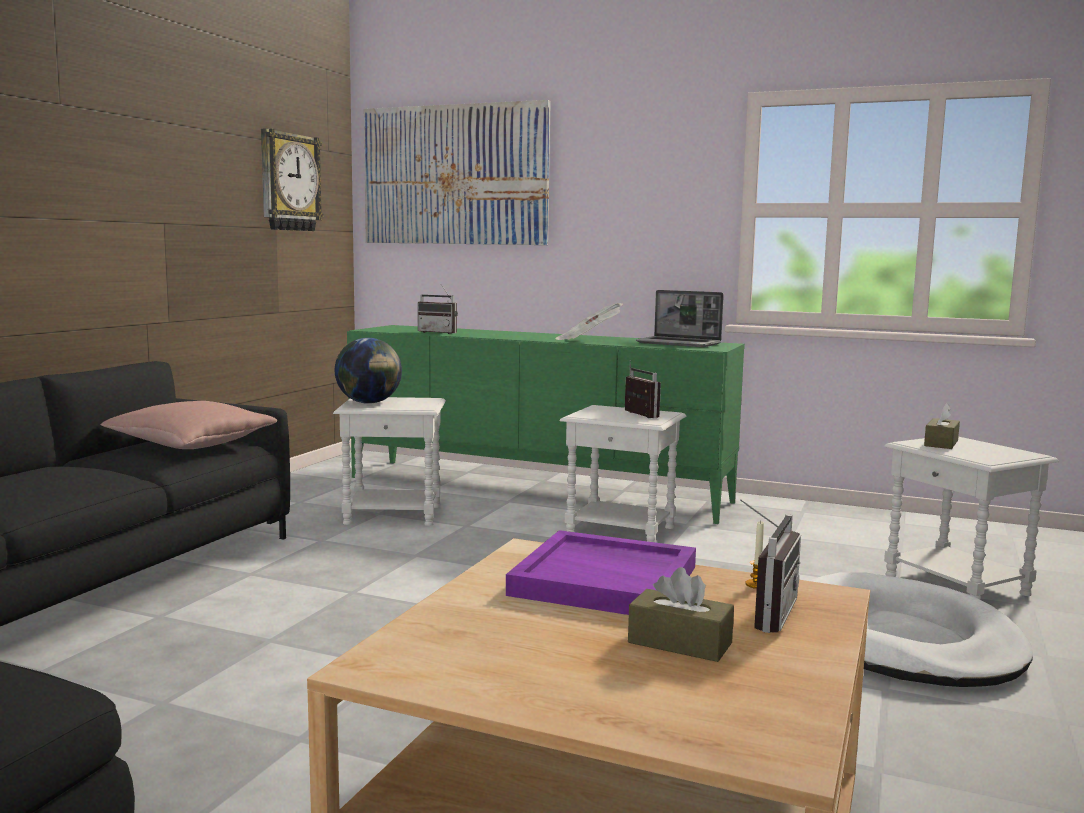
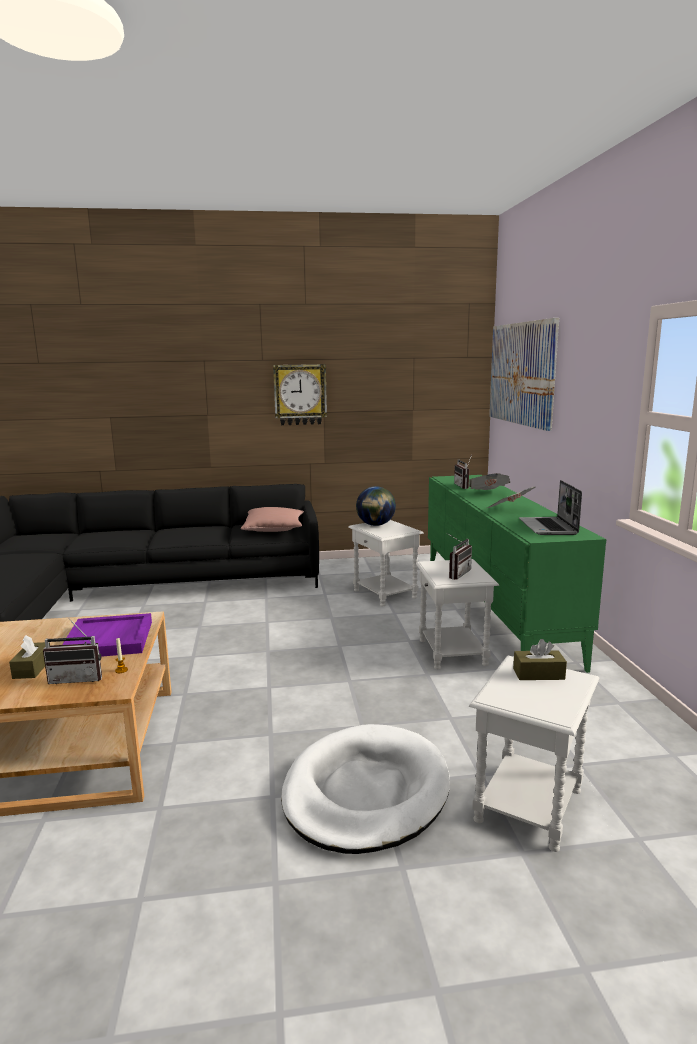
camera: 60 degrees right, 5 degrees up
(289, 182) = (424, 381): wall clock -> wall clock (300, 394)
(497, 334) = (488, 494): none -> newspaper

